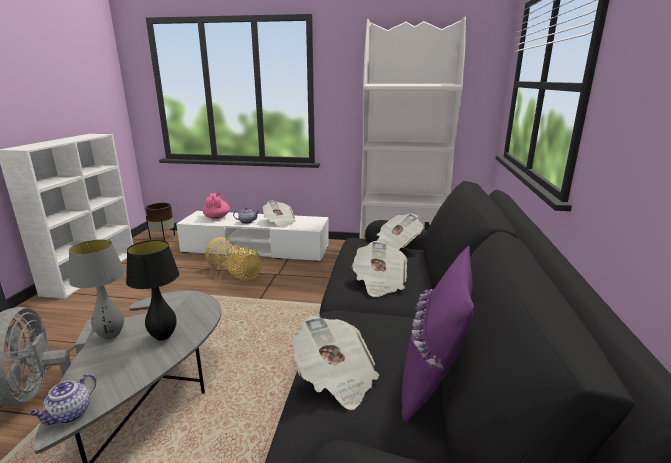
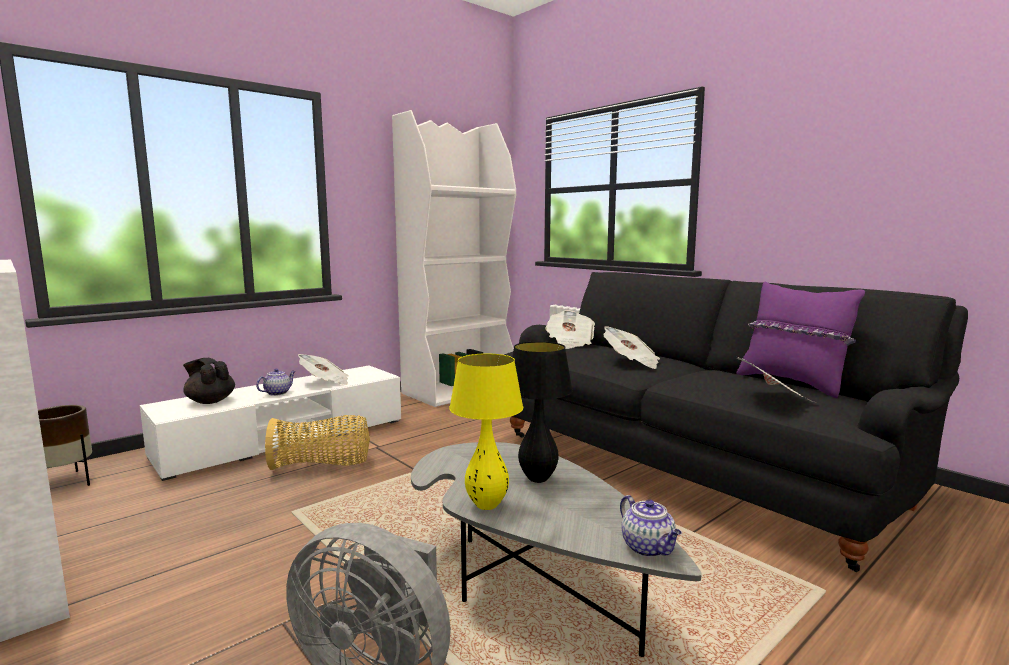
camera: 50 degrees left, 10 degrees down
(111, 336) = (487, 505): grey table lamp -> yellow table lamp
(217, 217) = (210, 401): pink teapot -> black teapot

